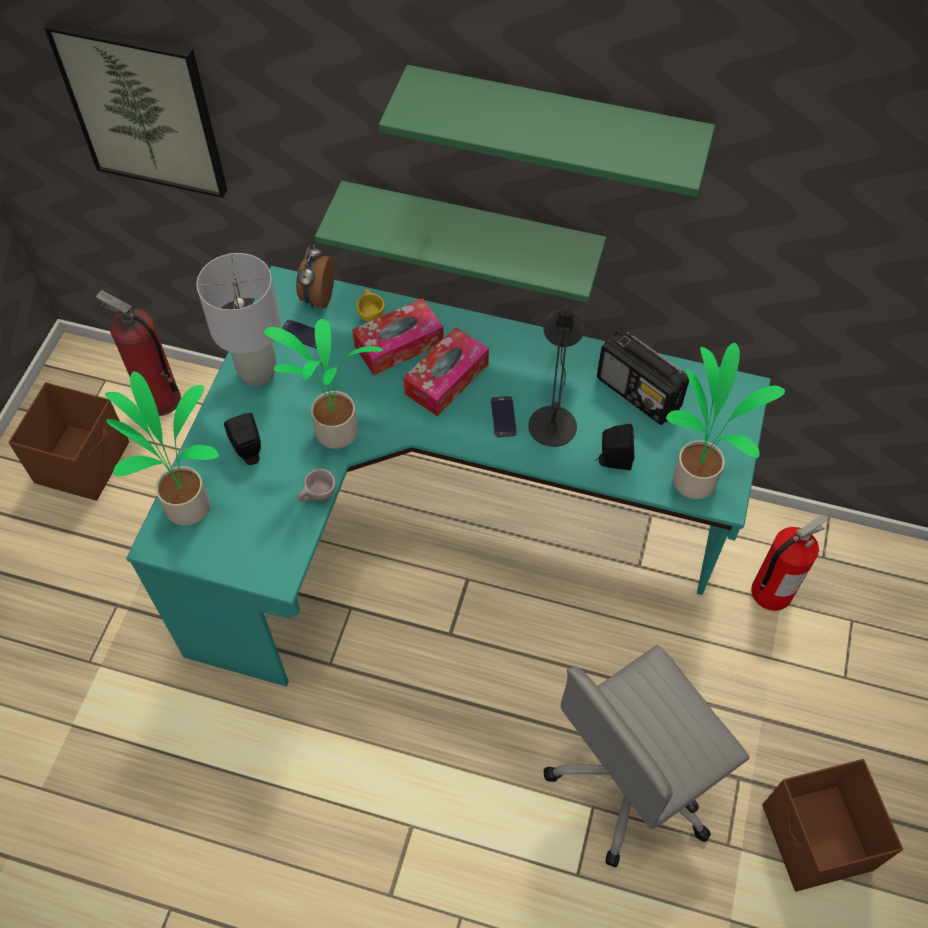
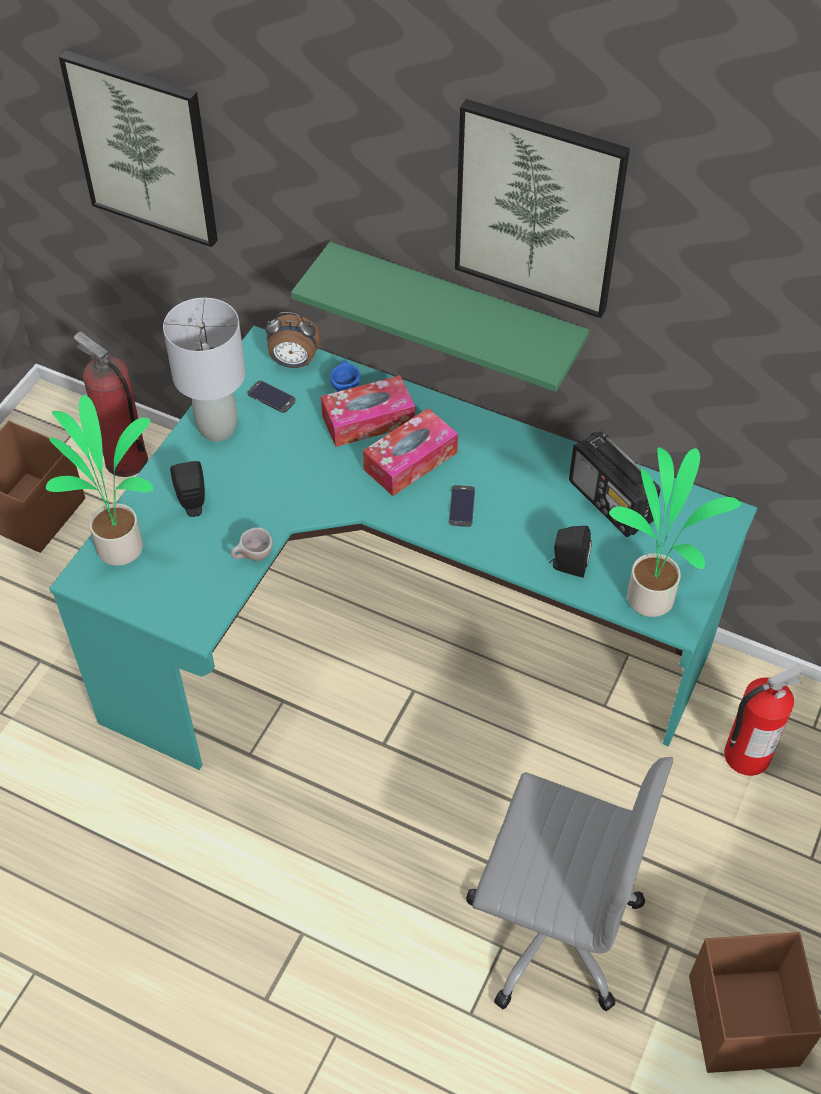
camera: 10 degrees right, 5 degrees down
(317, 297) = (294, 363): alarm clock -> alarm clock turned 105 degrees counterclockwise
(333, 433) = (282, 498): potted plant -> none
(370, 315) = (345, 387): yellow cup -> blue cup
(553, 419) = (513, 516): black table lamp -> none
(554, 128) = (539, 208): green shelf -> picture
(633, 780) = (551, 926): grey office chair -> grey office chair turned 135 degrees counterclockwise

